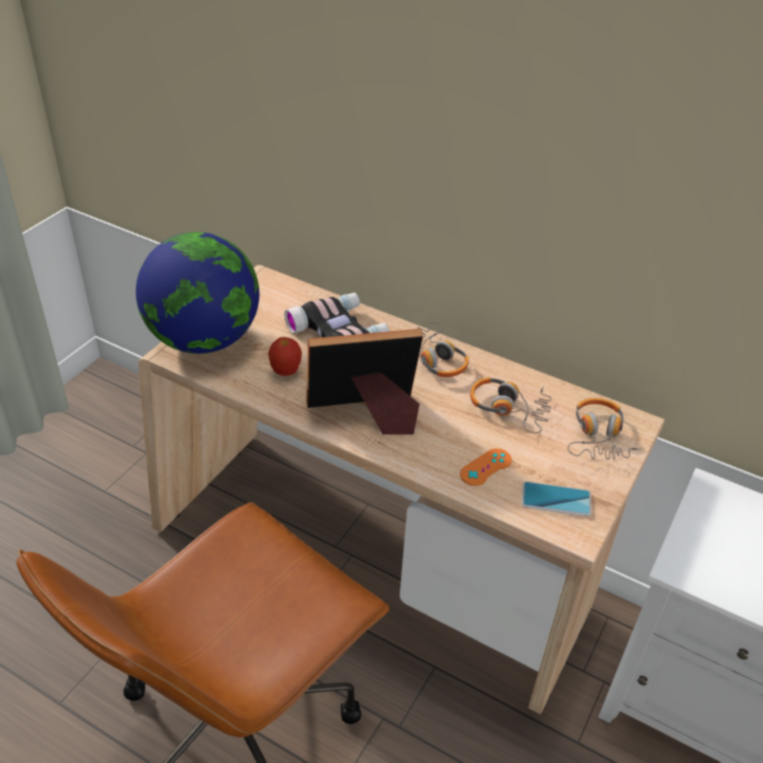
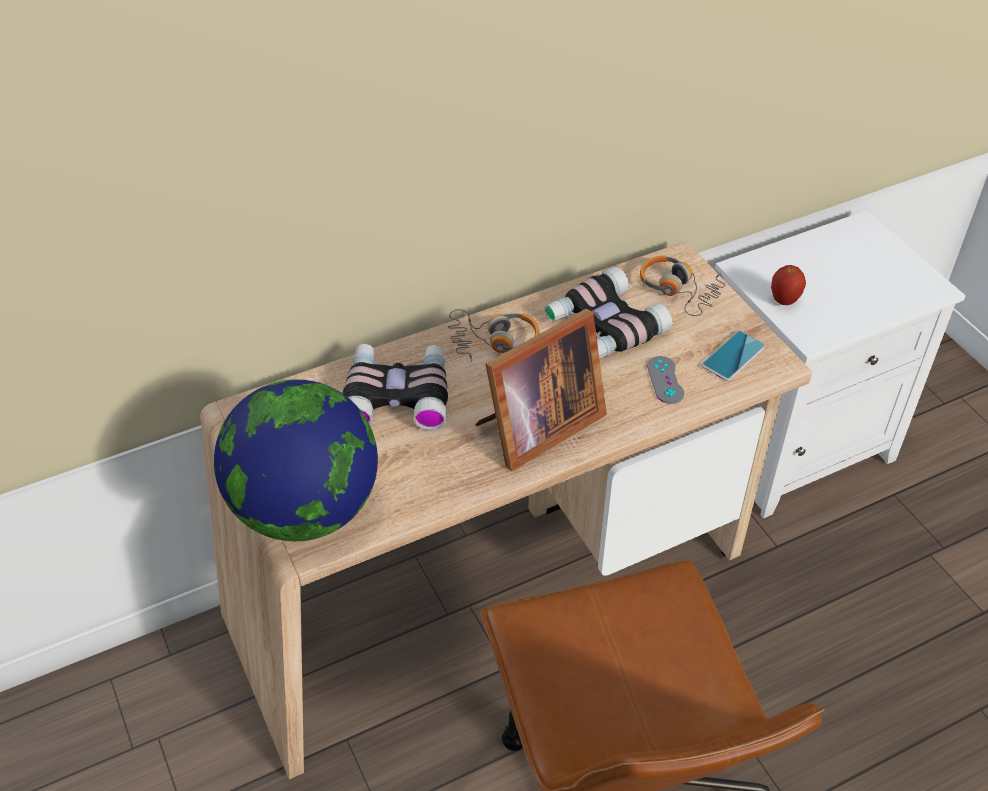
camera: 55 degrees left, 5 degrees up
(285, 372) = (421, 462): apple -> apple (784, 301)
(367, 414) = (535, 428): picture frame -> picture frame turned 150 degrees counterclockwise
(486, 467) = (665, 380): orange game controller -> grey game controller
(509, 409) = (603, 326): headphones -> binoculars

